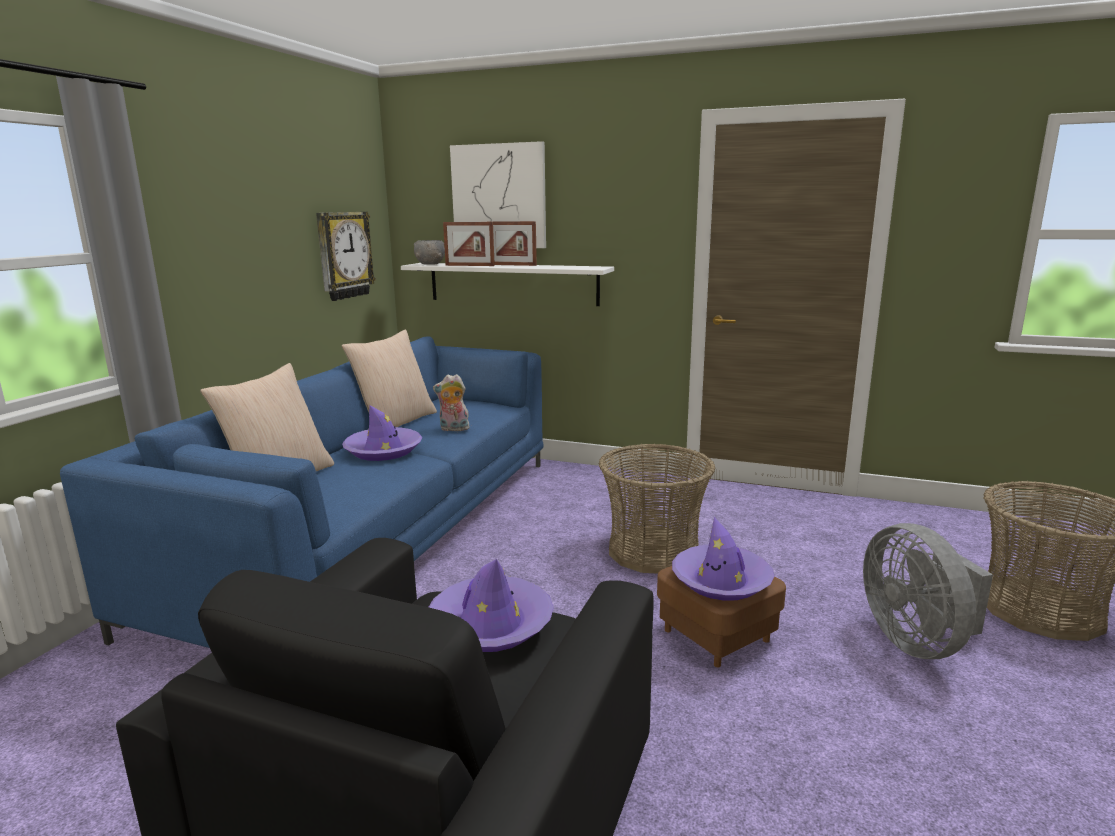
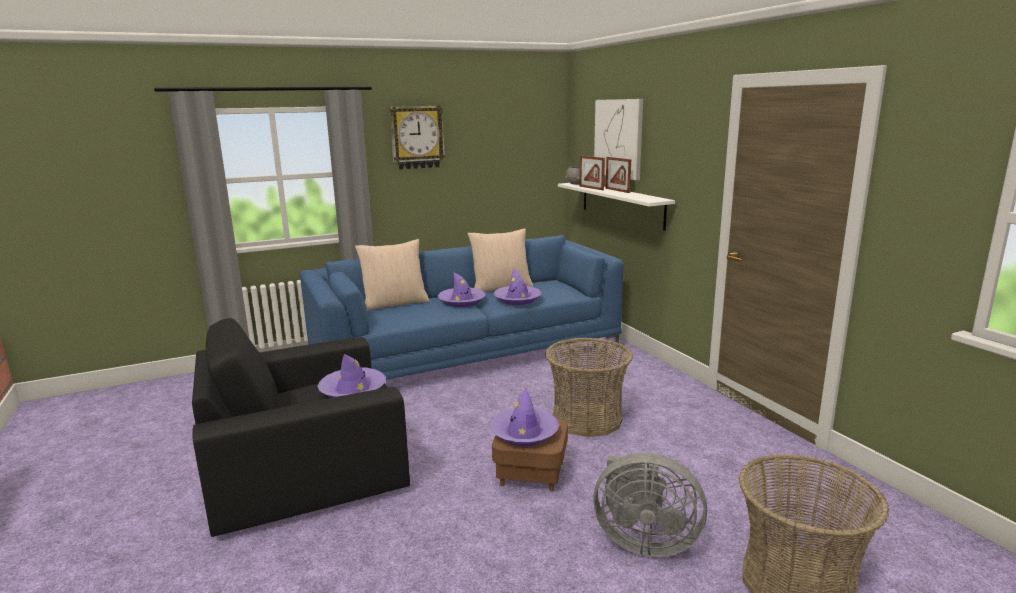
camera: 45 degrees right, 0 degrees up
(344, 255) = (519, 174): wall clock -> wall clock (417, 137)
(453, 429) = (517, 299): plush toy -> purple hat
(917, 641) = (643, 541): grey fan -> grey fan turned 105 degrees counterclockwise

